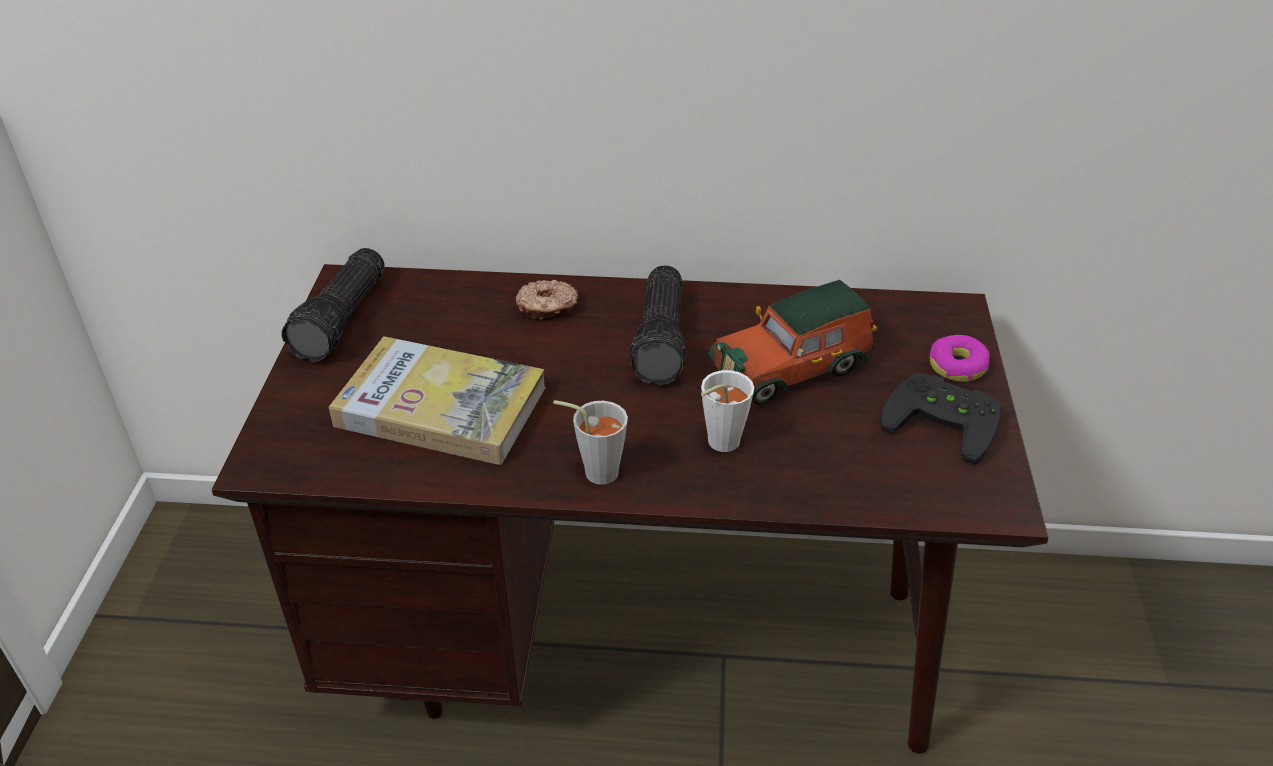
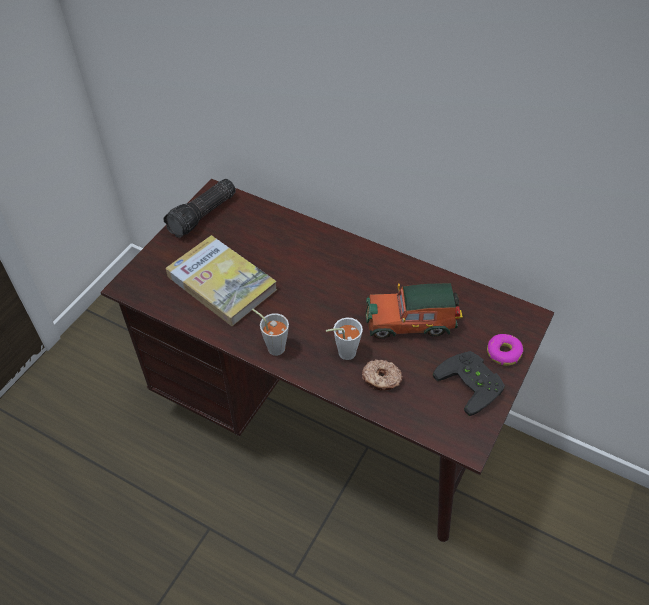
camera: 25 degrees right, 10 degrees up
(547, 308) = (305, 241): donut -> donut (381, 379)
(663, 339) = (353, 281): flashlight -> none

